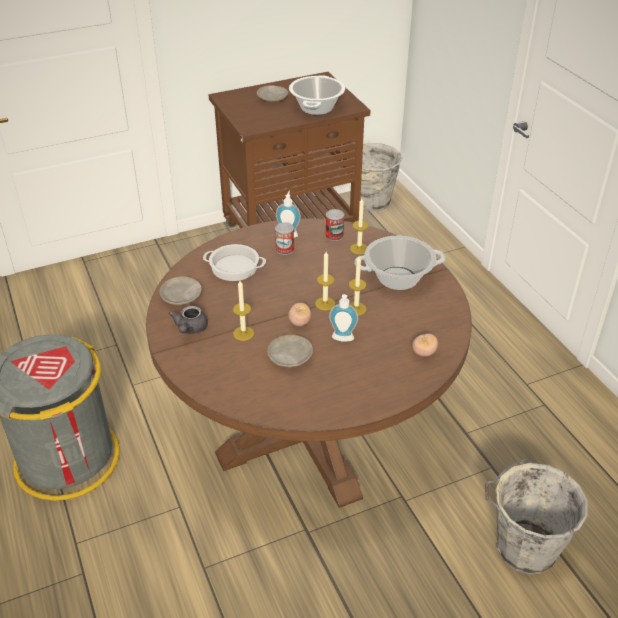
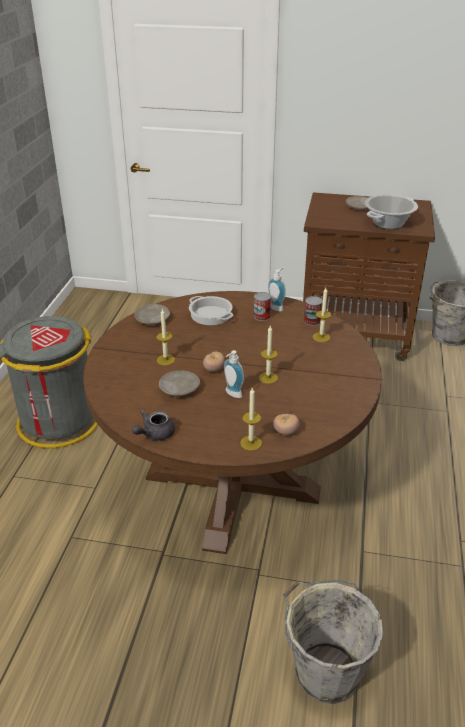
camera: 35 degrees right, 5 degrees down
(190, 329) = (134, 342): grey teapot -> grey teapot (154, 434)
(325, 303) = (248, 364): candle -> candle (251, 443)
(398, 278) = (328, 370): cooking pot -> none

